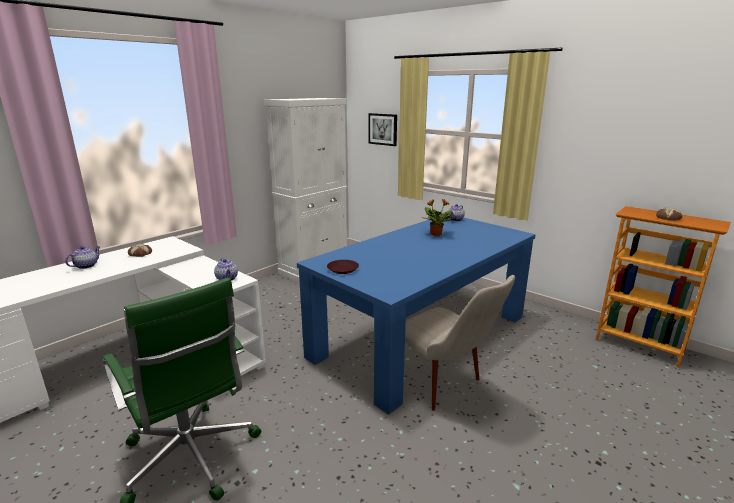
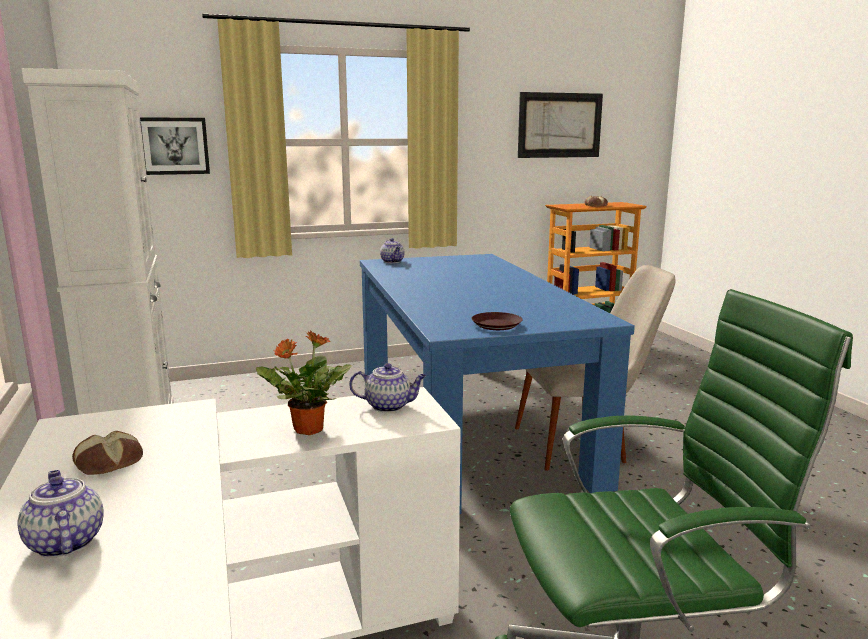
camera: 60 degrees left, 5 degrees down
(435, 234) = (430, 275): potted plant -> potted plant (307, 429)
(660, 133) = (560, 125): none -> picture

